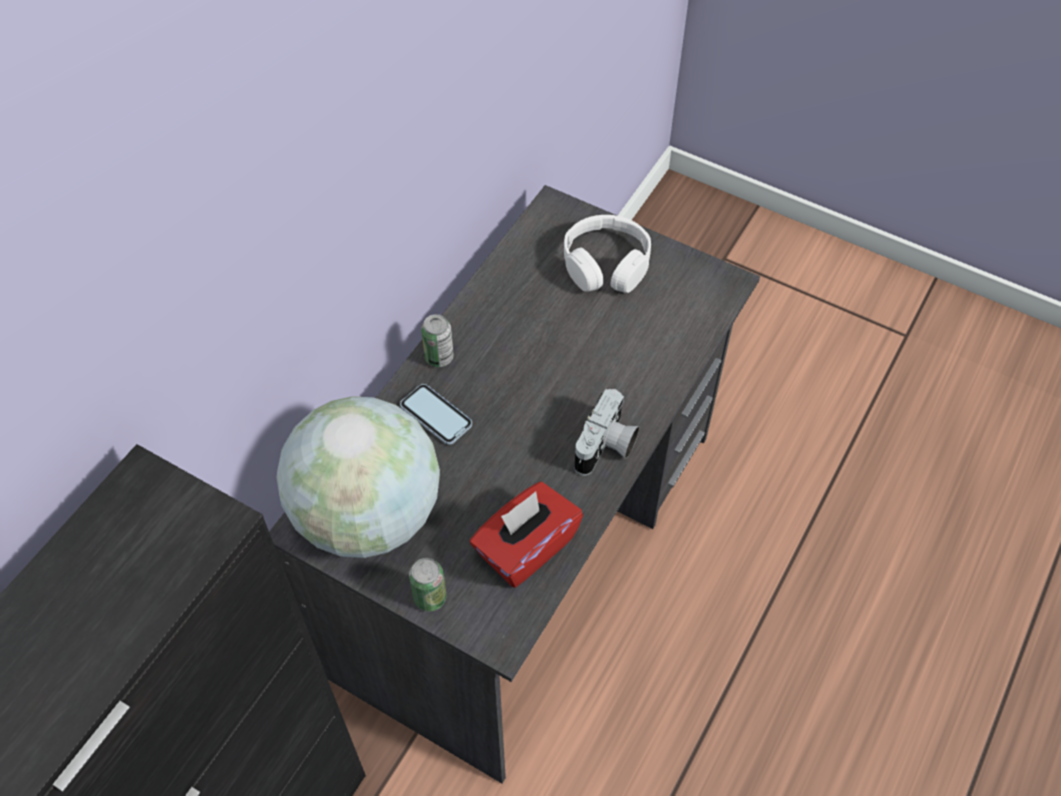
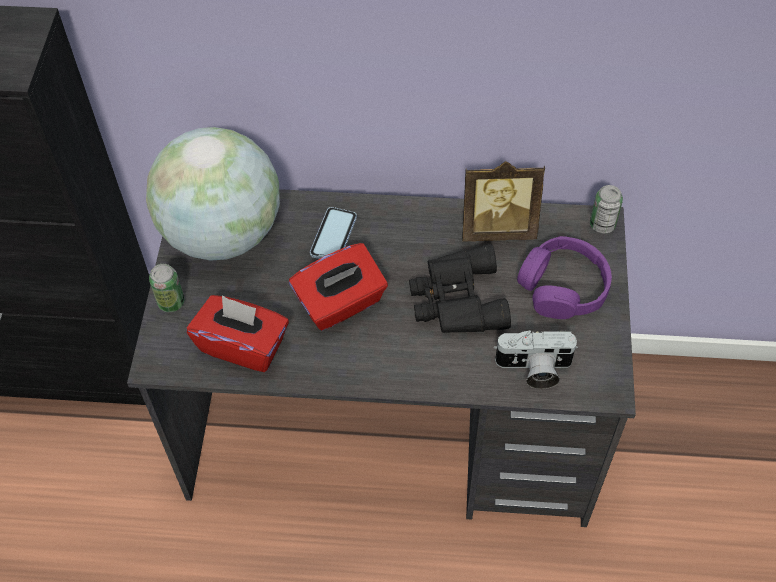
camera: 65 degrees right, 0 degrees up
(439, 357) = (390, 213): can -> can (602, 225)
(512, 282) = (497, 228): none -> picture frame
(523, 442) = (340, 303): none -> red tissue box
(574, 348) = (456, 300): none -> black binoculars
(606, 264) = (563, 287): white headphones -> purple headphones
(607, 447) = (367, 364): camera -> camera (534, 369)

